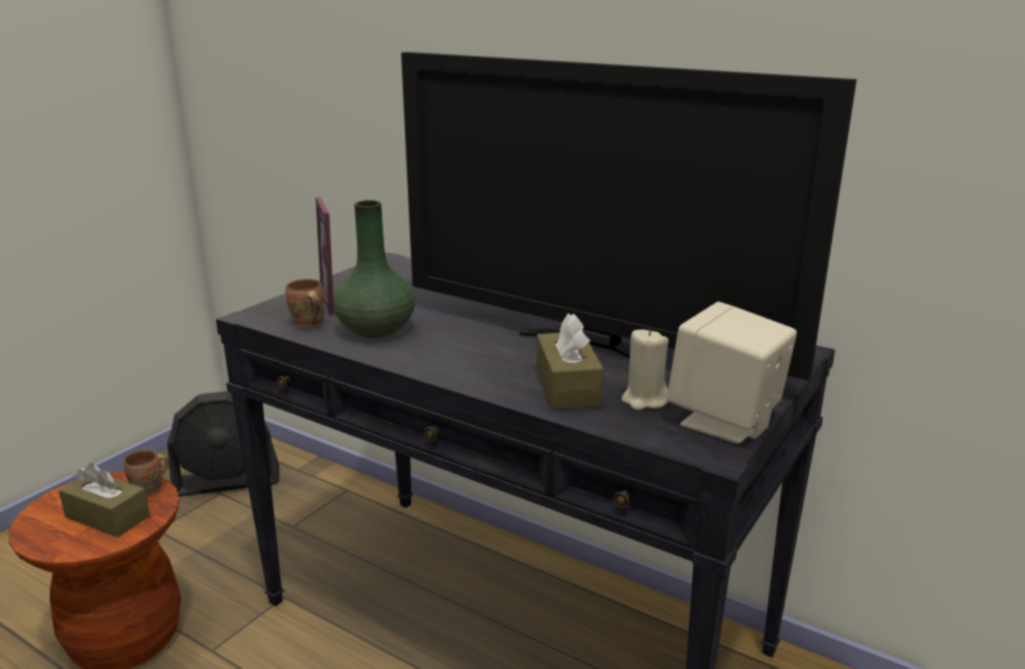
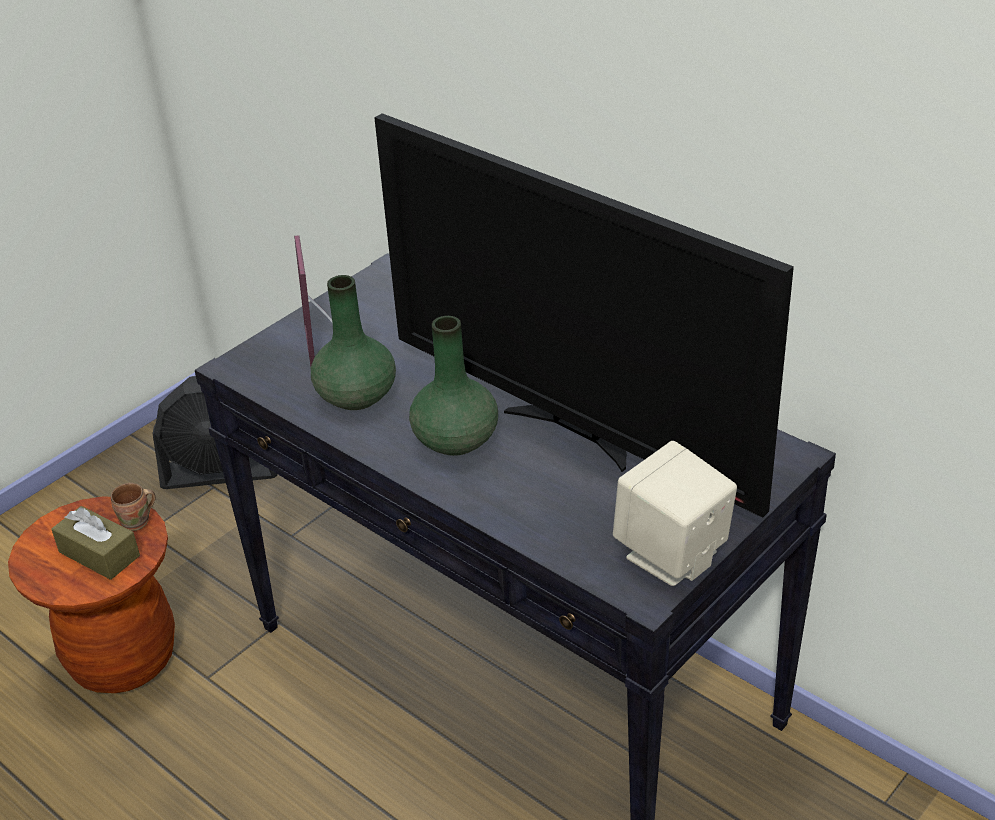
camera: 10 degrees right, 15 degrees up
(307, 324) = (287, 384): brown mug -> none
(480, 353) = (456, 440): none -> green vase
(567, 387) = (533, 497): brown tissue box -> none
(644, 400) = (603, 520): beige candle -> none

